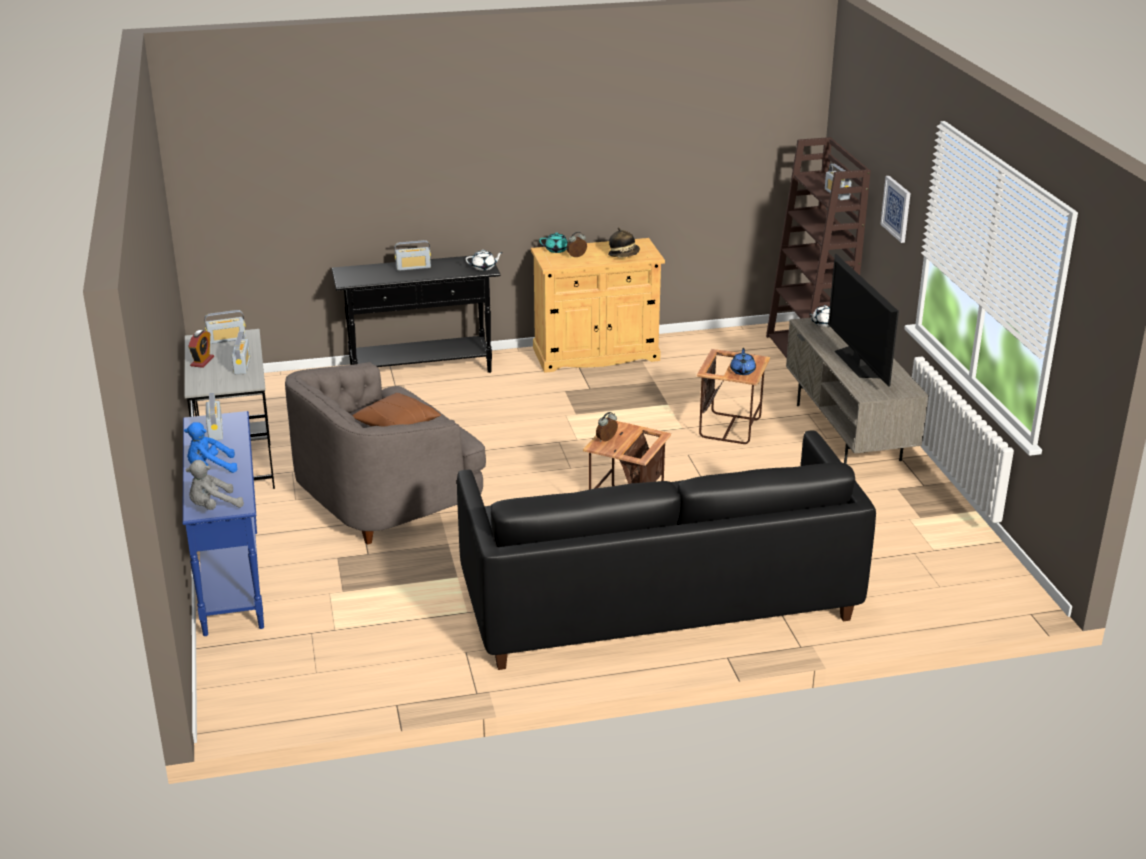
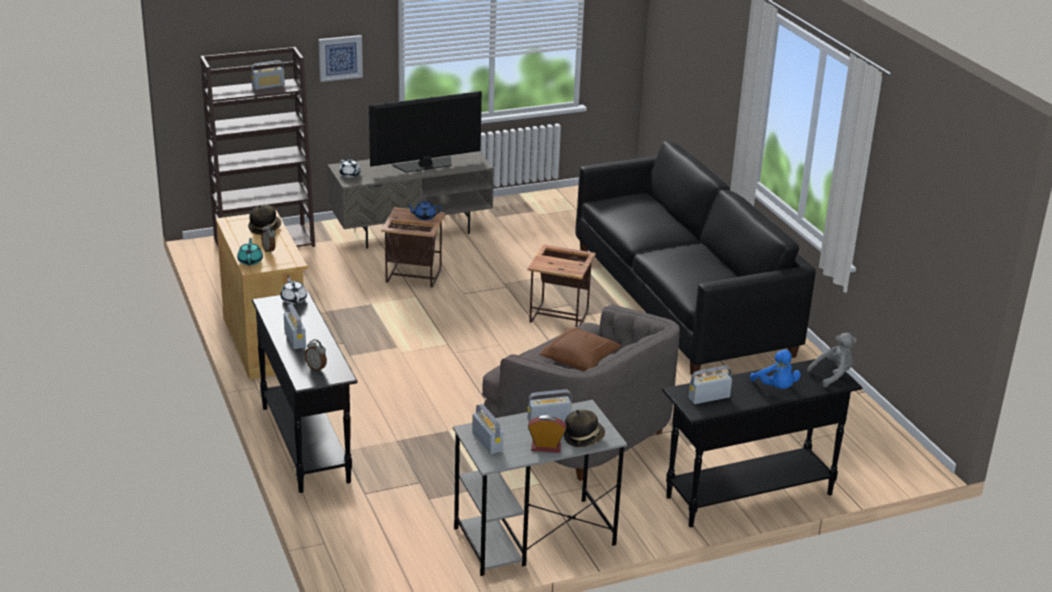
camera: 100 degrees left, 0 degrees up
(206, 378) = (583, 438): none -> hat
(213, 507) = (833, 375): grey plush toy -> grey plush toy turned 75 degrees counterclockwise
(232, 581) = (748, 495): blue console table -> black console table
(607, 440) = (564, 268): alarm clock -> alarm clock (316, 368)

